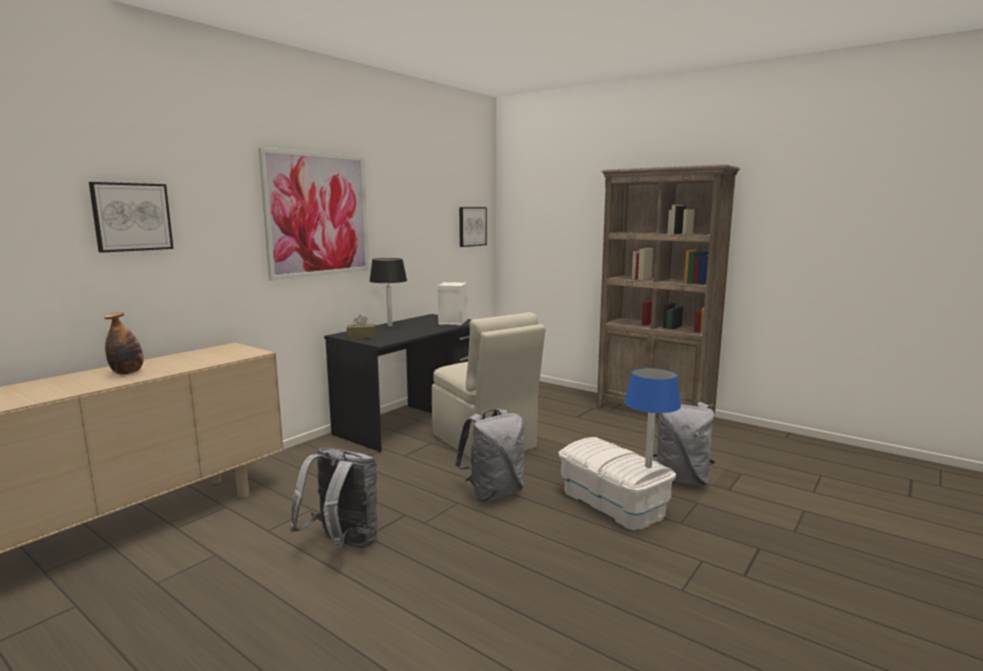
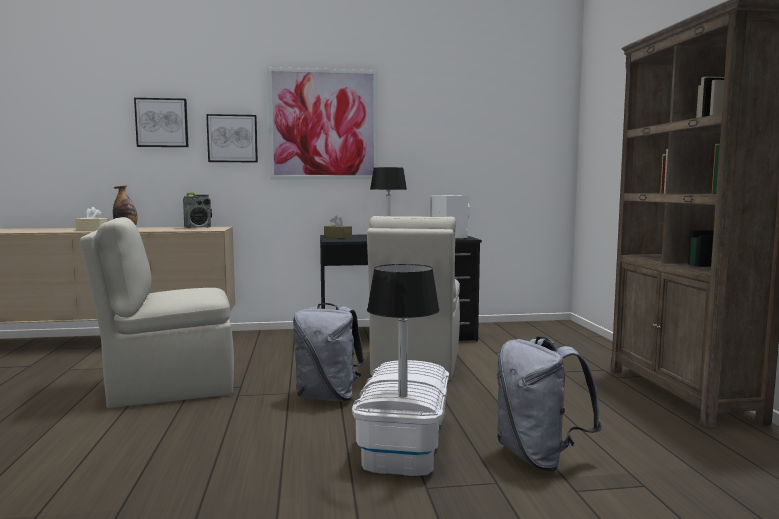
camera: 45 degrees right, 5 degrees down
(83, 384) = (93, 230): none -> beige tissue box
(208, 351) = (198, 227): none -> radio
(342, 545) = (168, 387): grey backpack -> beige chair
(472, 226) = (533, 142): picture -> picture (232, 138)
(648, 466) = (403, 395): blue table lamp -> black table lamp

